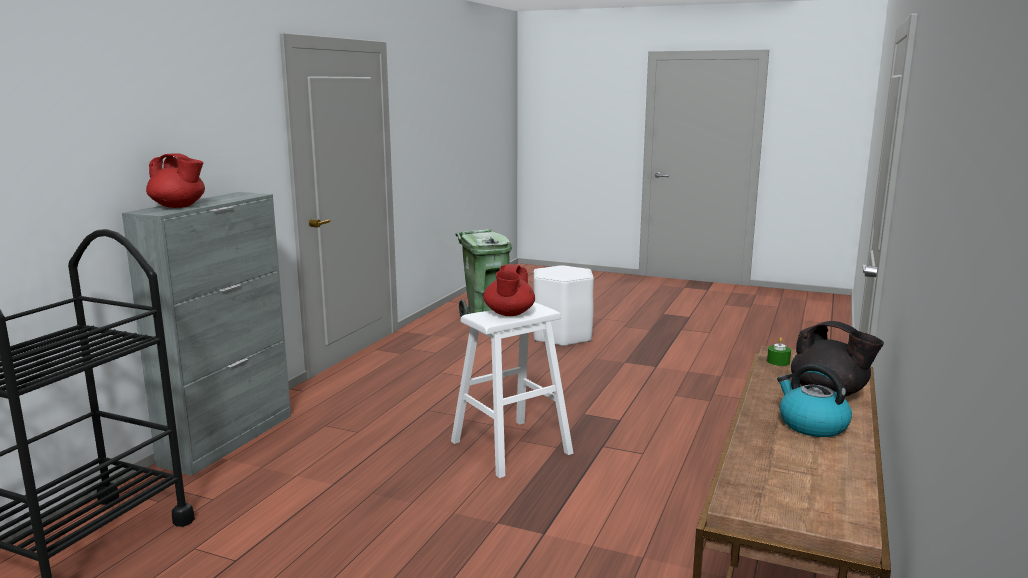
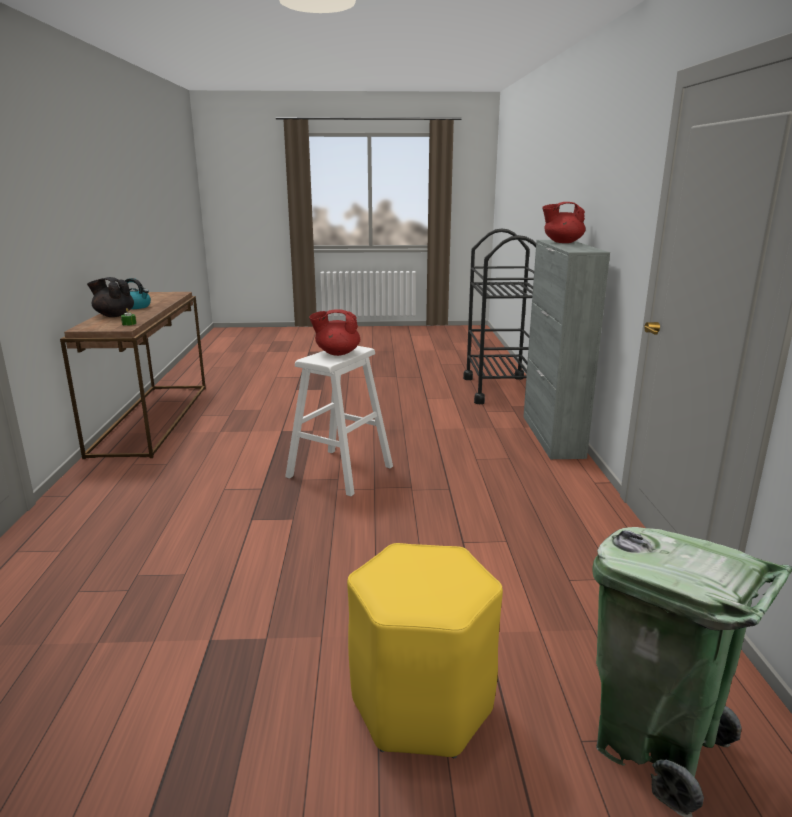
camera: 155 degrees right, 5 degrees up
(509, 314) = (337, 353): red teapot -> red teapot turned 75 degrees counterclockwise
(562, 336) = (421, 704): white stool -> yellow stool

